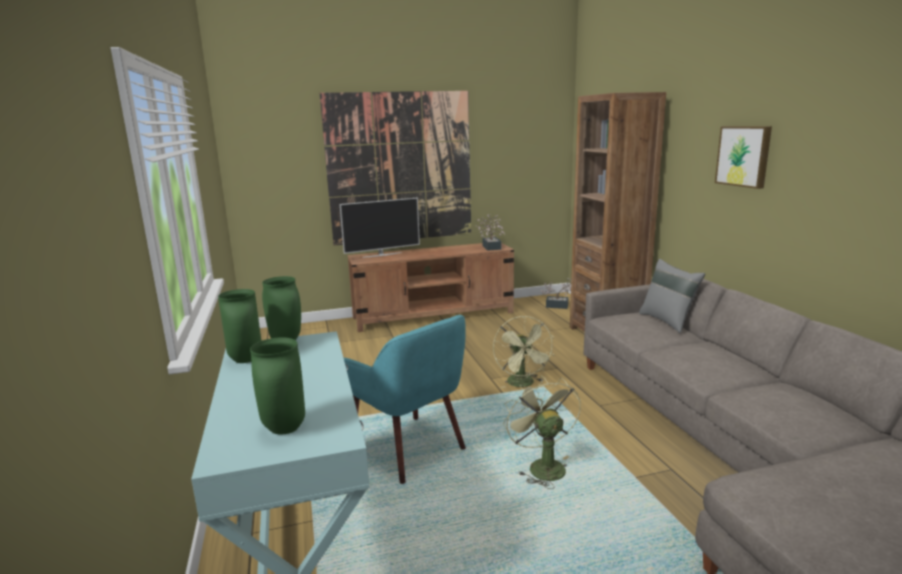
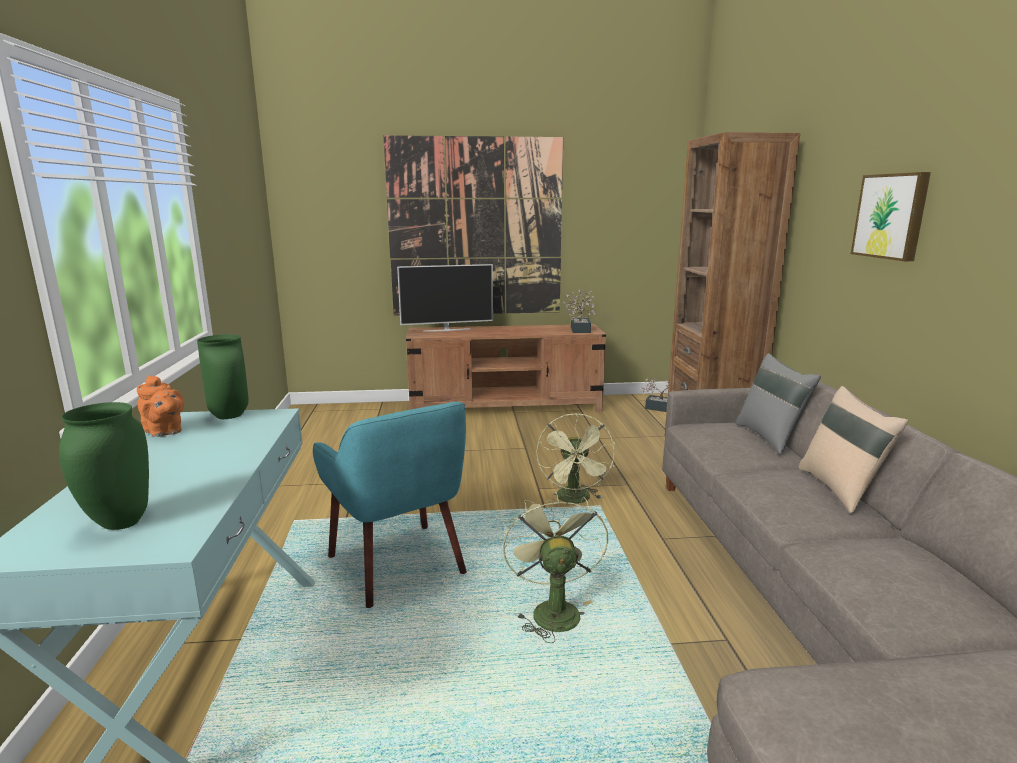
camera: 10 degrees right, 0 degrees up
(245, 360) = (164, 432): green vase -> orange teapot
(731, 353) = (841, 489): none -> beige pillow

